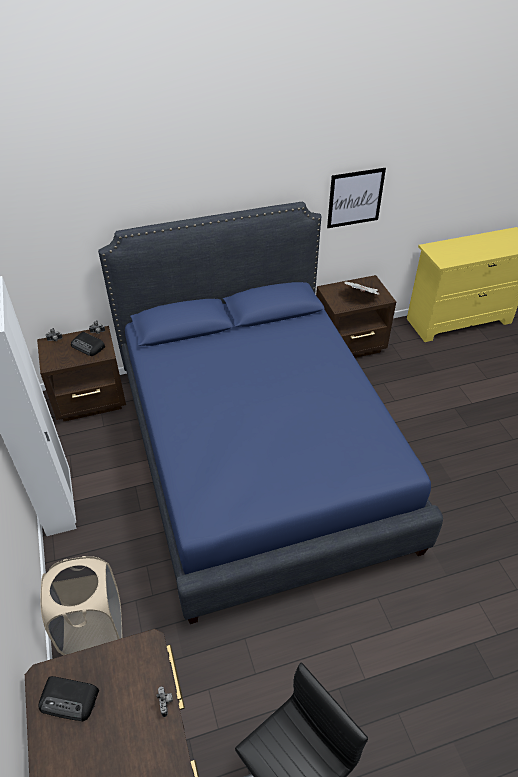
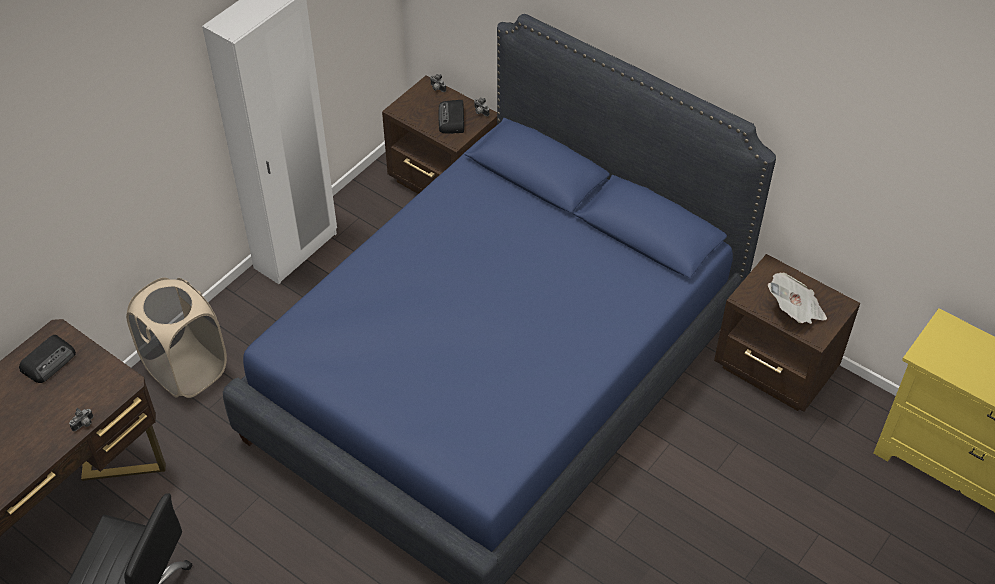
camera: 55 degrees right, 5 degrees up
(70, 699) = (49, 361): radio -> radio turned 120 degrees counterclockwise
(355, 198) = (845, 171): picture -> none

